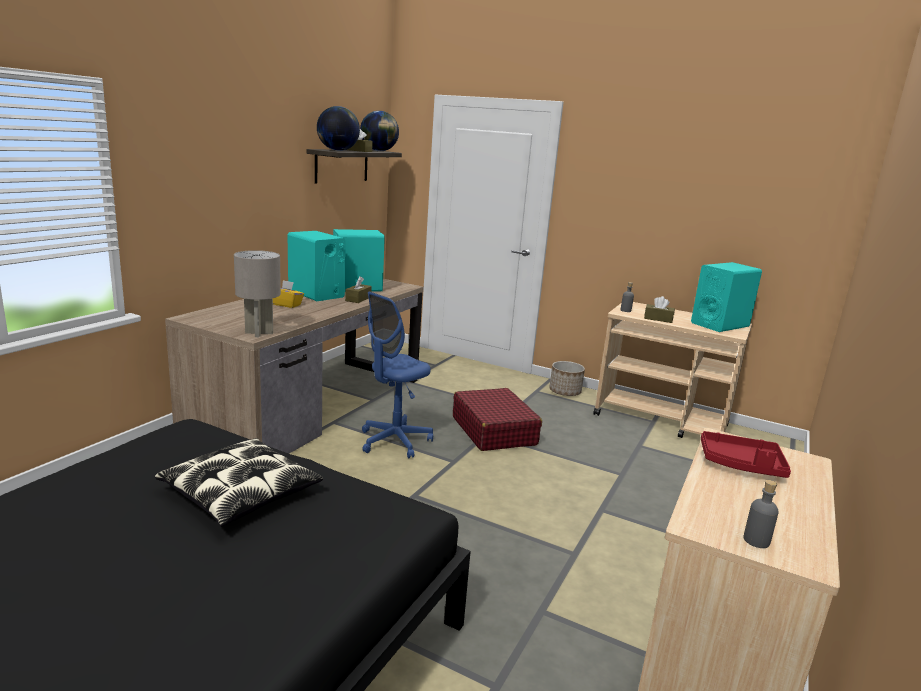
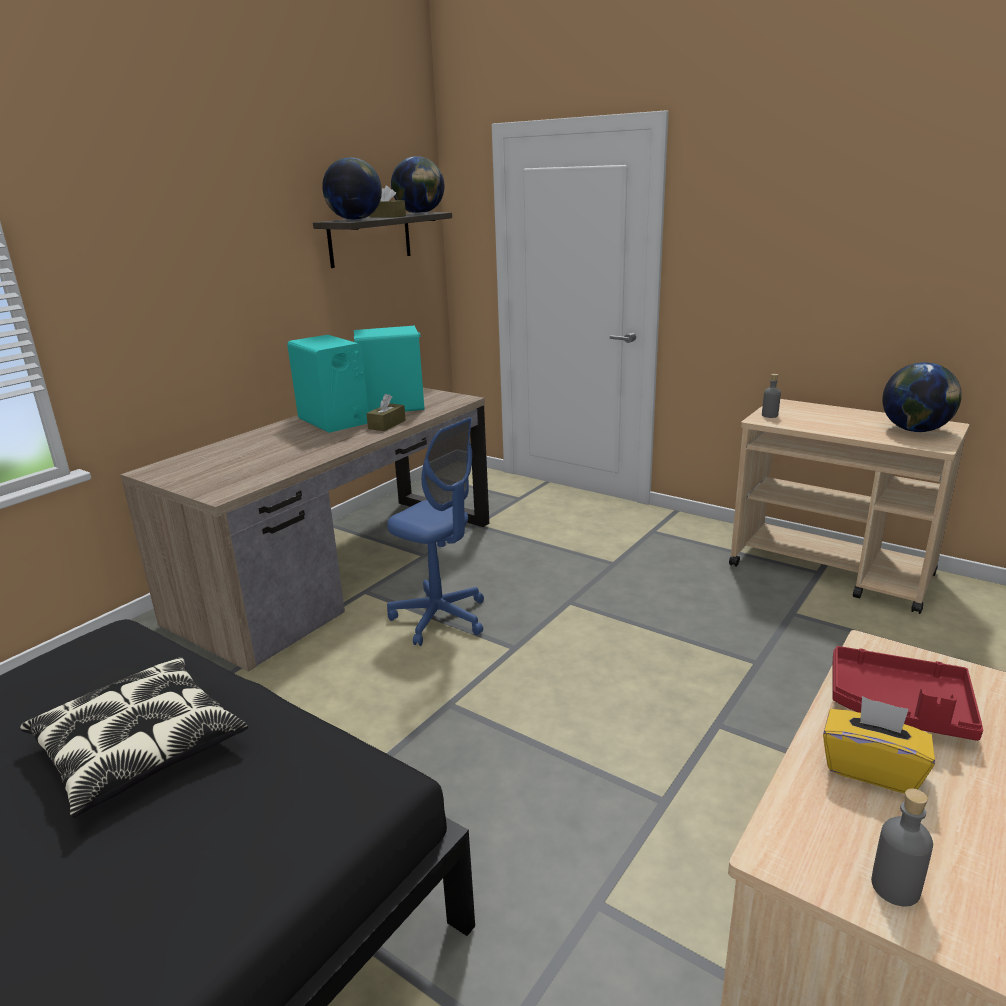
camera: 10 degrees right, 5 degrees up
(259, 333) = (231, 489): grey table lamp -> none
(286, 304) = (286, 441): yellow tissue box -> yellow tissue box (871, 768)
(394, 441) = (440, 618): blue office chair -> blue office chair turned 105 degrees counterclockwise
(494, 431) = (580, 596): red suitcase -> none
(565, 392) = (693, 530): planter -> none
(658, 319) = (817, 426): brown tissue box -> none
(720, 325) = (915, 430): turquoise speaker -> globe

